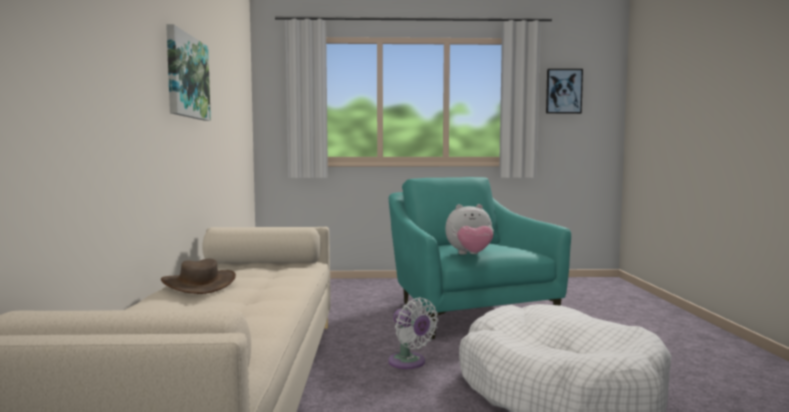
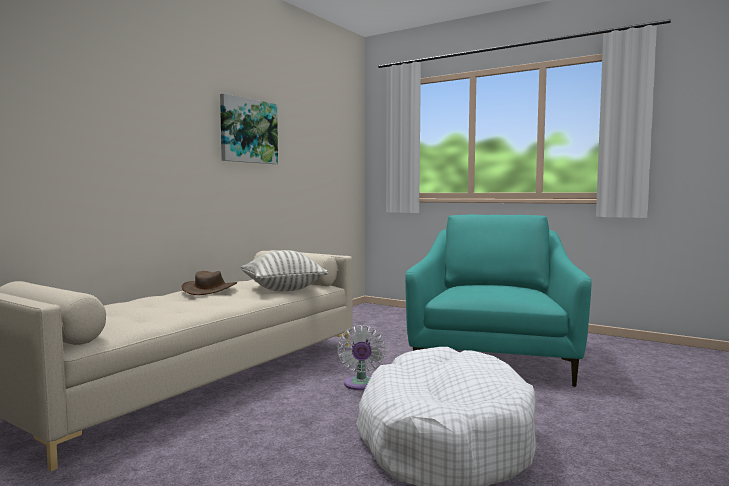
camera: 35 degrees right, 0 degrees up
(283, 272) = (283, 289): none -> pillow
(470, 255) = (464, 295): plush toy -> none
(563, 91) = (694, 108): picture -> none

